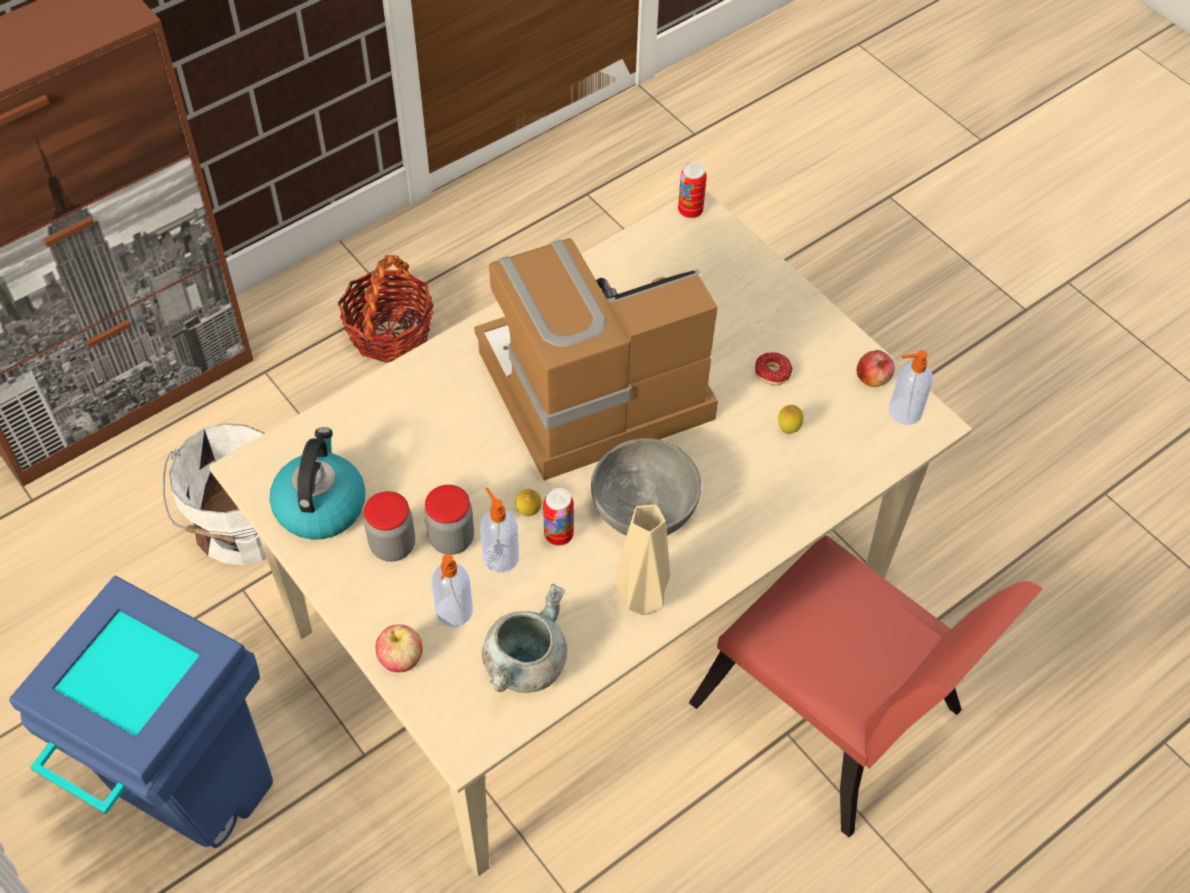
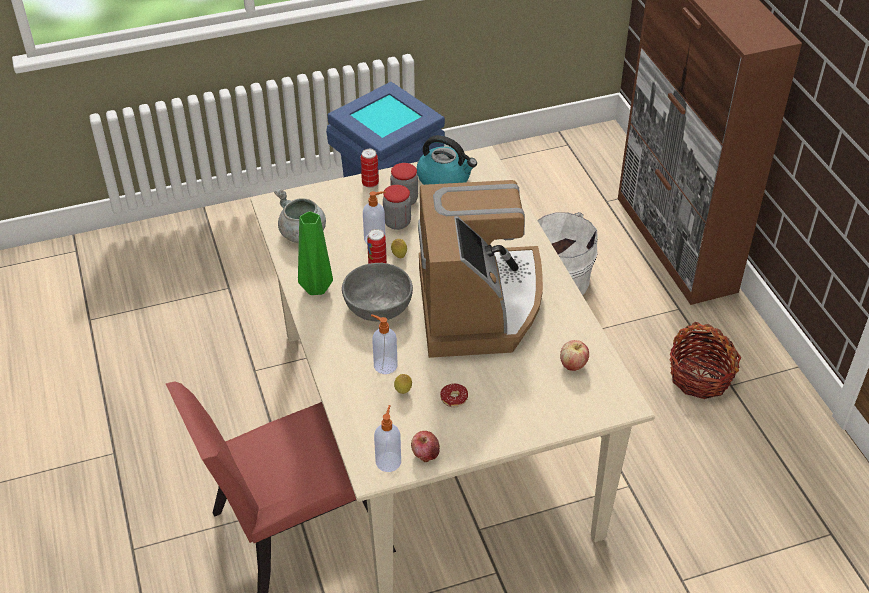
camera: 110 degrees right, 10 degrees down
(401, 659) = (332, 191): apple -> apple (573, 365)
(454, 612) = (349, 214): soap dispenser -> soap dispenser (384, 365)
(641, 596) = (318, 288): beige vase -> green vase
(690, 211) = (626, 399): can -> can (370, 183)

